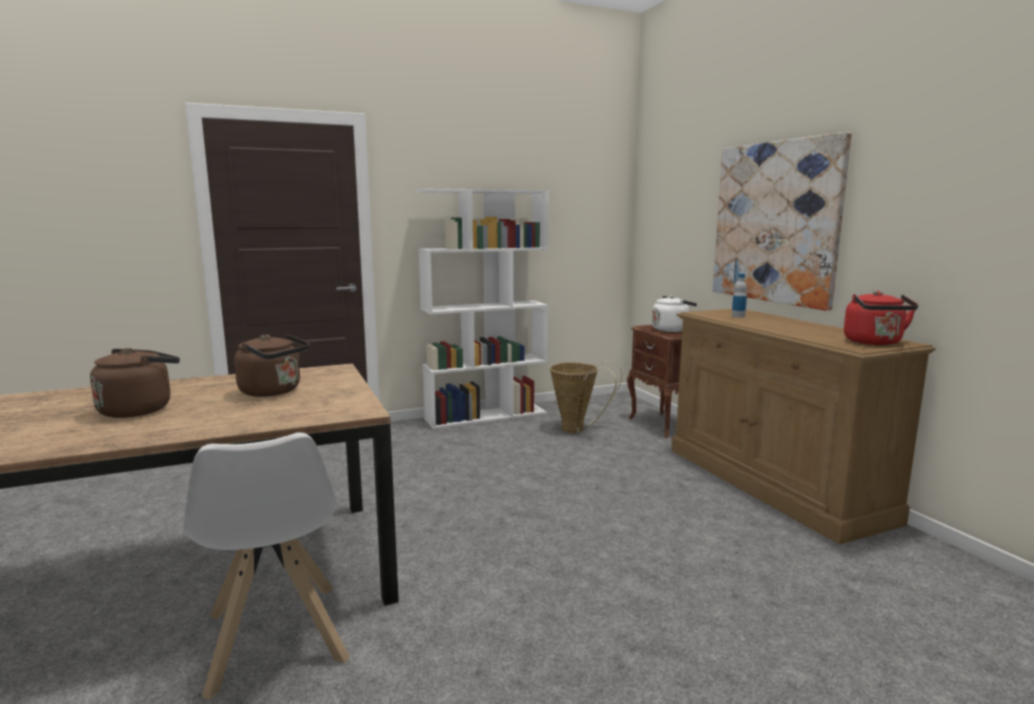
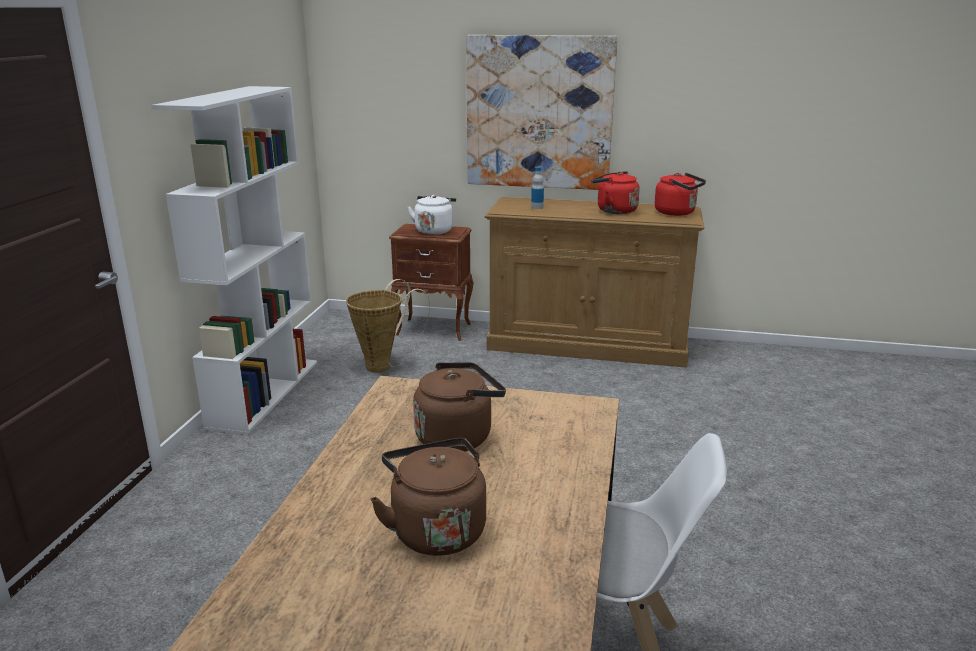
camera: 55 degrees left, 10 degrees up
(804, 329) = (614, 211): none -> red kettle

